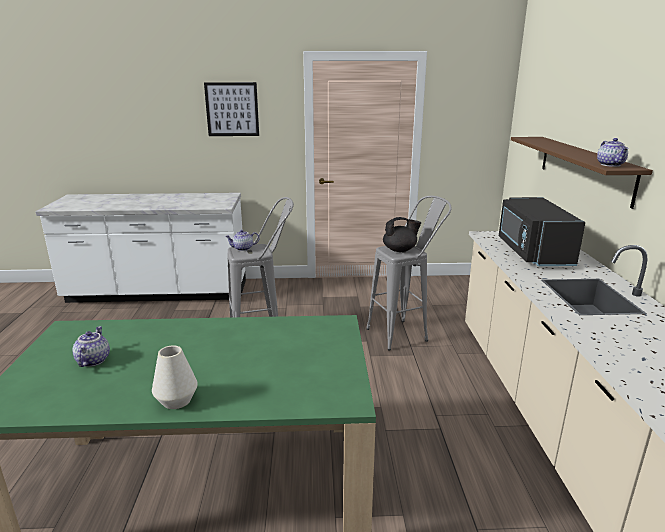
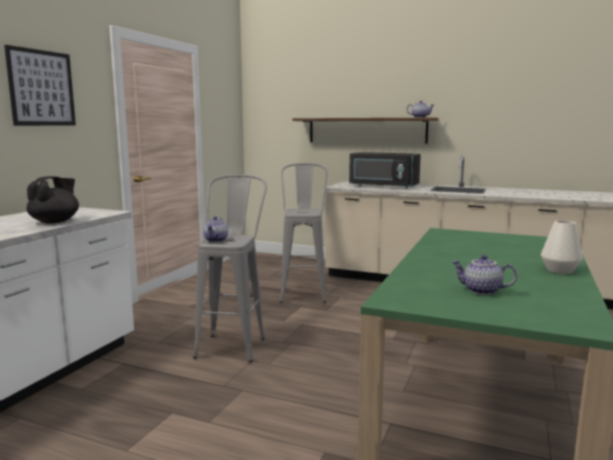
camera: 65 degrees left, 10 degrees down
(400, 250) = (302, 212): black teapot -> black teapot (55, 222)

